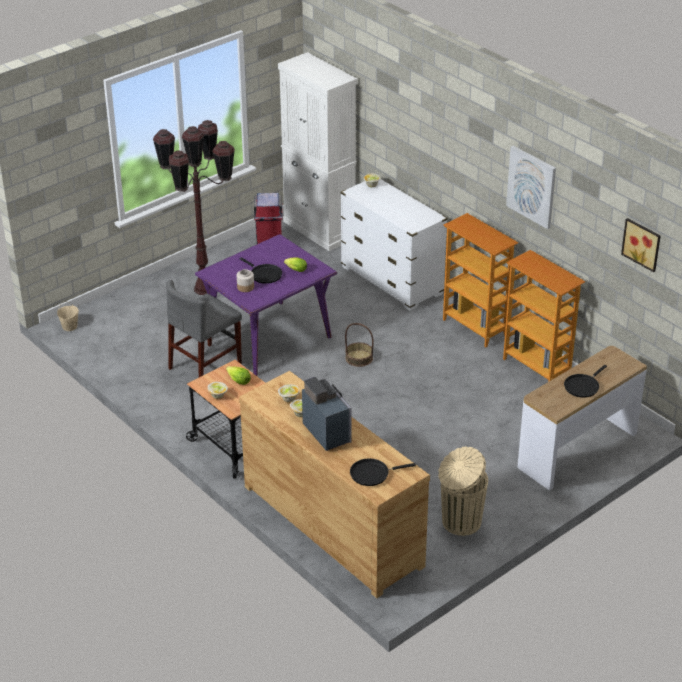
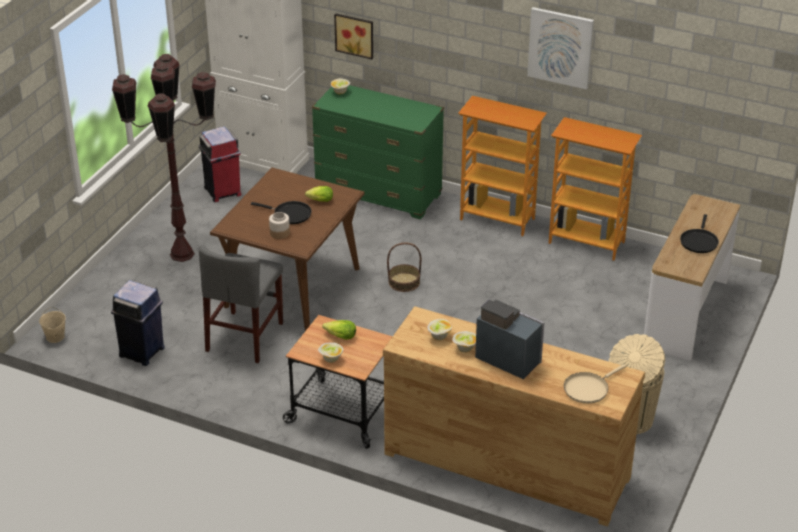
camera: 25 degrees left, 0 degrees up
(123, 356) = (142, 352): none -> blue trash can
(268, 338) = (292, 288): purple dining table -> brown dining table
(372, 474) = (588, 389): black frying pan -> beige frying pan
(392, 281) = (379, 193): white dresser -> green dresser
(642, 244) = (714, 78): picture -> picture (355, 35)

